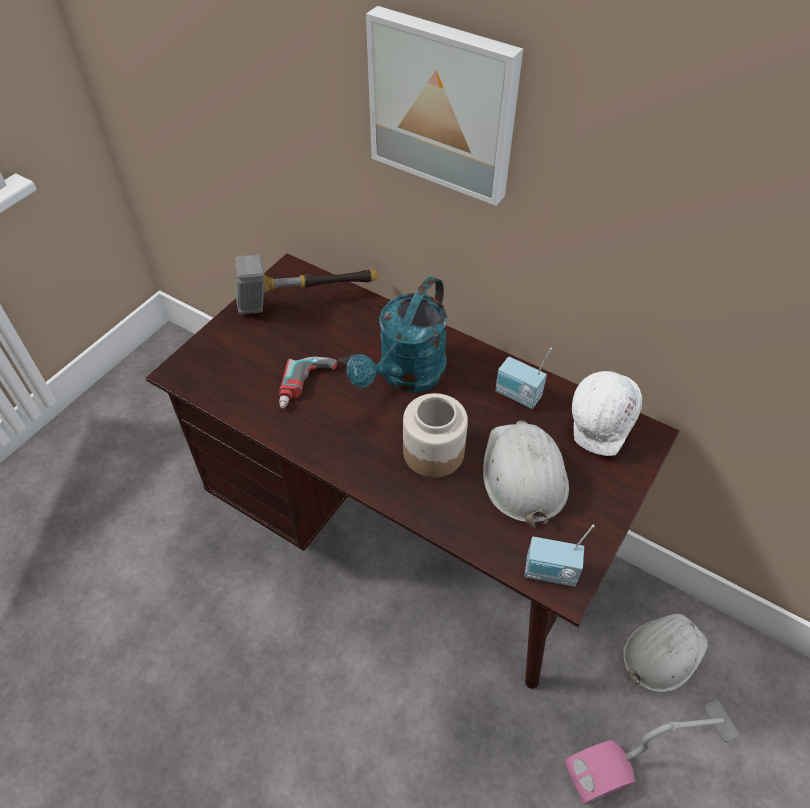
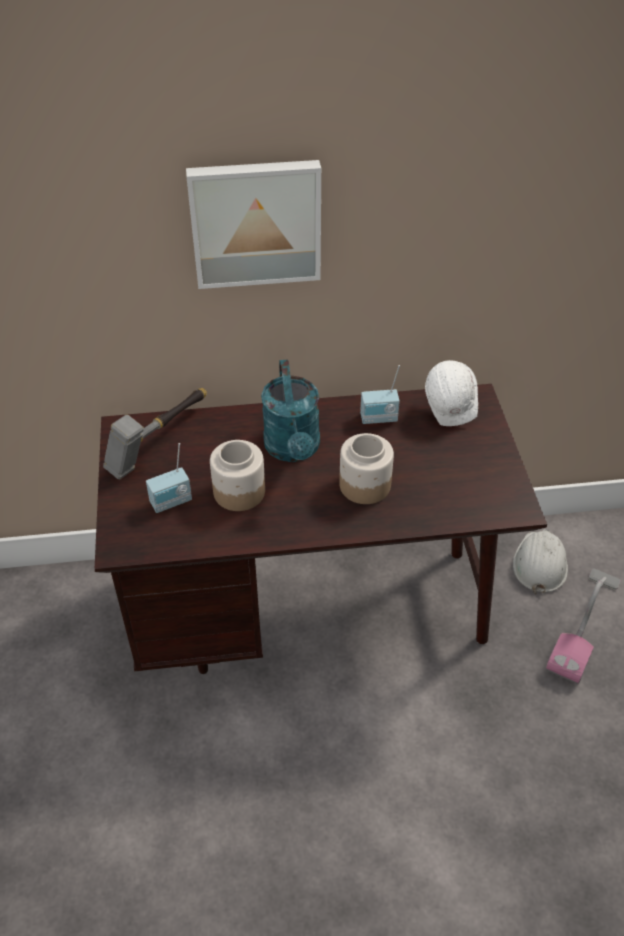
camera: 40 degrees left, 5 degrees down
(318, 385) = (238, 492): power drill -> jar
(523, 474) = (432, 463): white hard hat -> none
(550, 574) = (505, 508): radio -> radio (171, 502)

